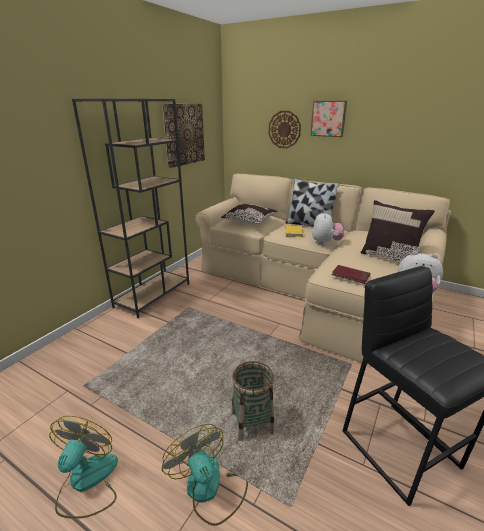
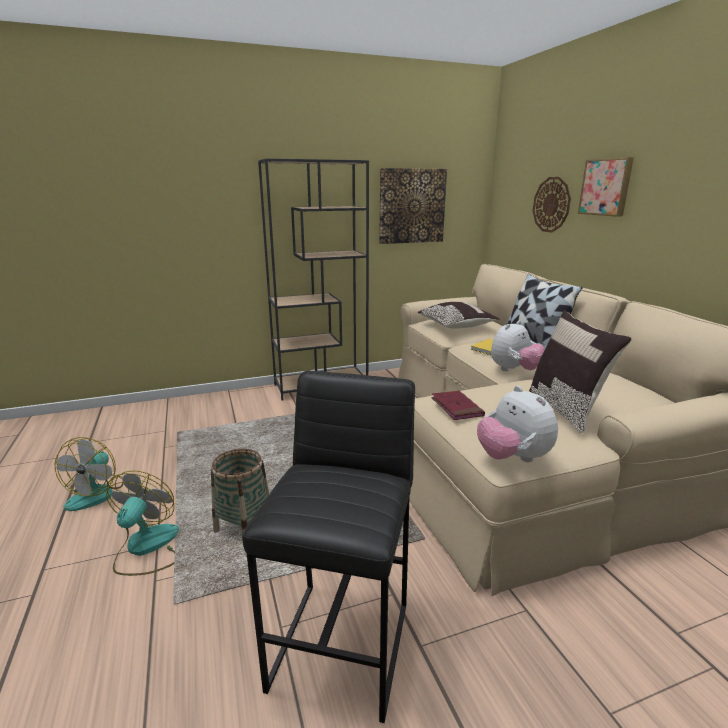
camera: 40 degrees right, 5 degrees down
(87, 482) = (96, 493): fan -> fan turned 135 degrees clockwise

